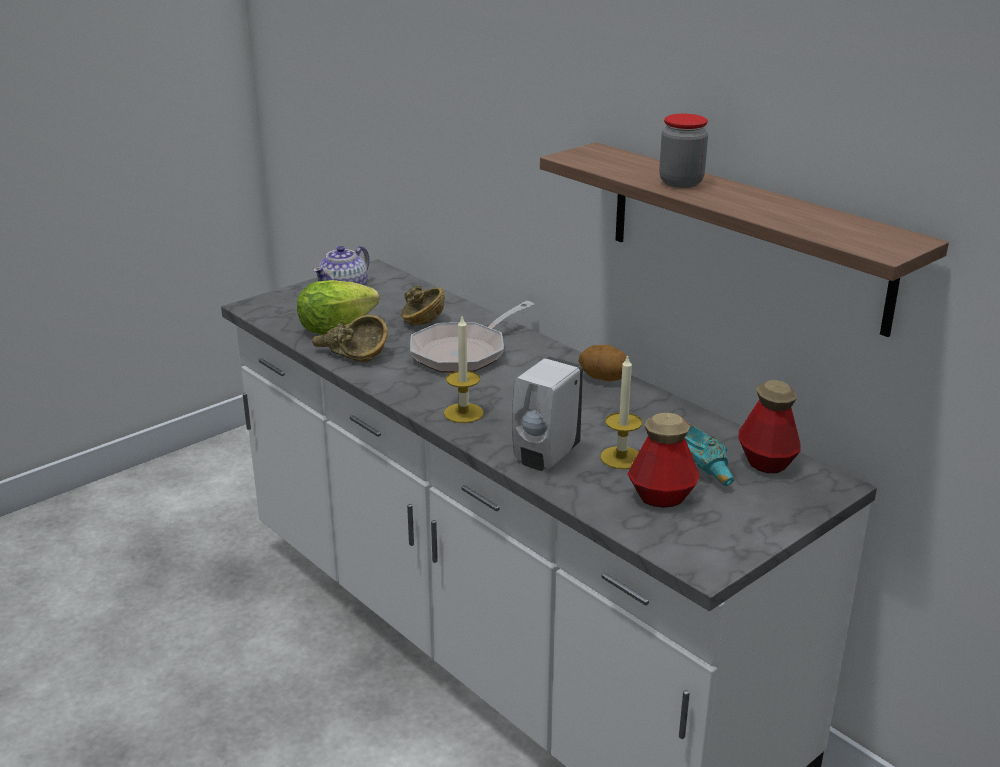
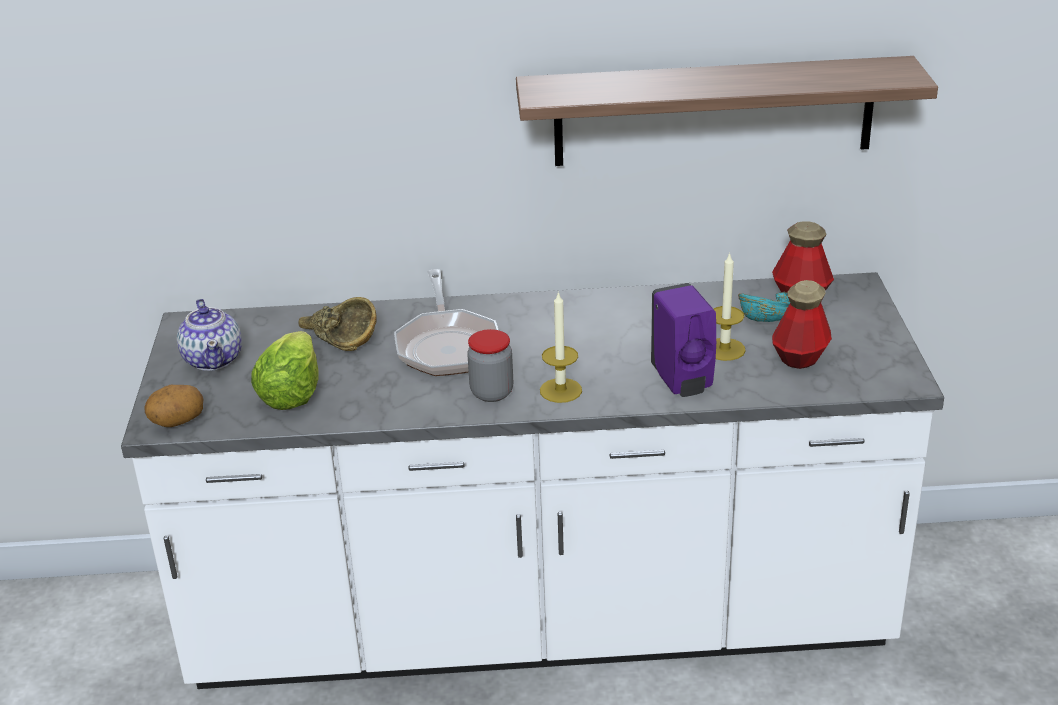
camera: 50 degrees left, 5 degrees up
(350, 355) = (363, 406): brown bowl -> none
(545, 457) = (682, 382): white soap dispenser -> purple soap dispenser
(603, 378) = (589, 302): potato -> potato (177, 422)
(681, 182) = (675, 84): jar -> jar (492, 393)

